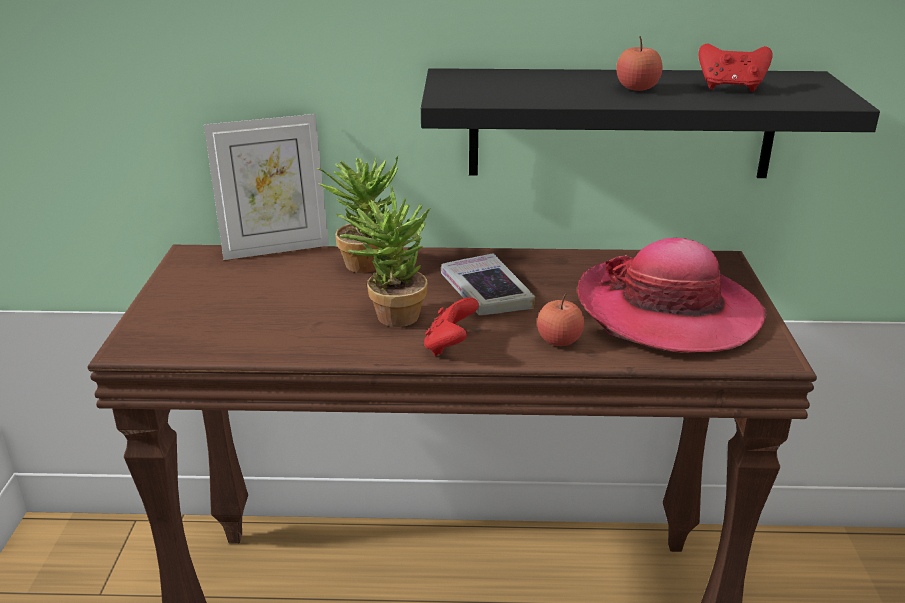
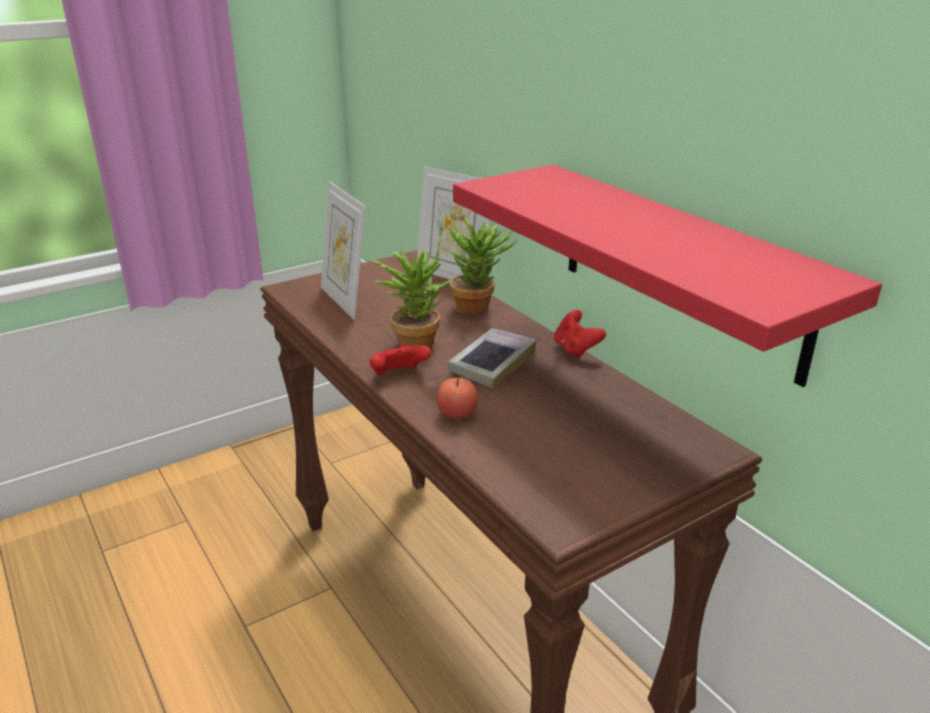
camera: 55 degrees right, 0 degrees up
(231, 322) = (345, 301): none -> picture frame
(621, 124) = (678, 267): black shelf -> red shelf
(637, 88) = (628, 225): apple -> none
(668, 310) = (572, 448): hat -> none
(731, 88) = (706, 255): red game controller -> red game controller (575, 350)

